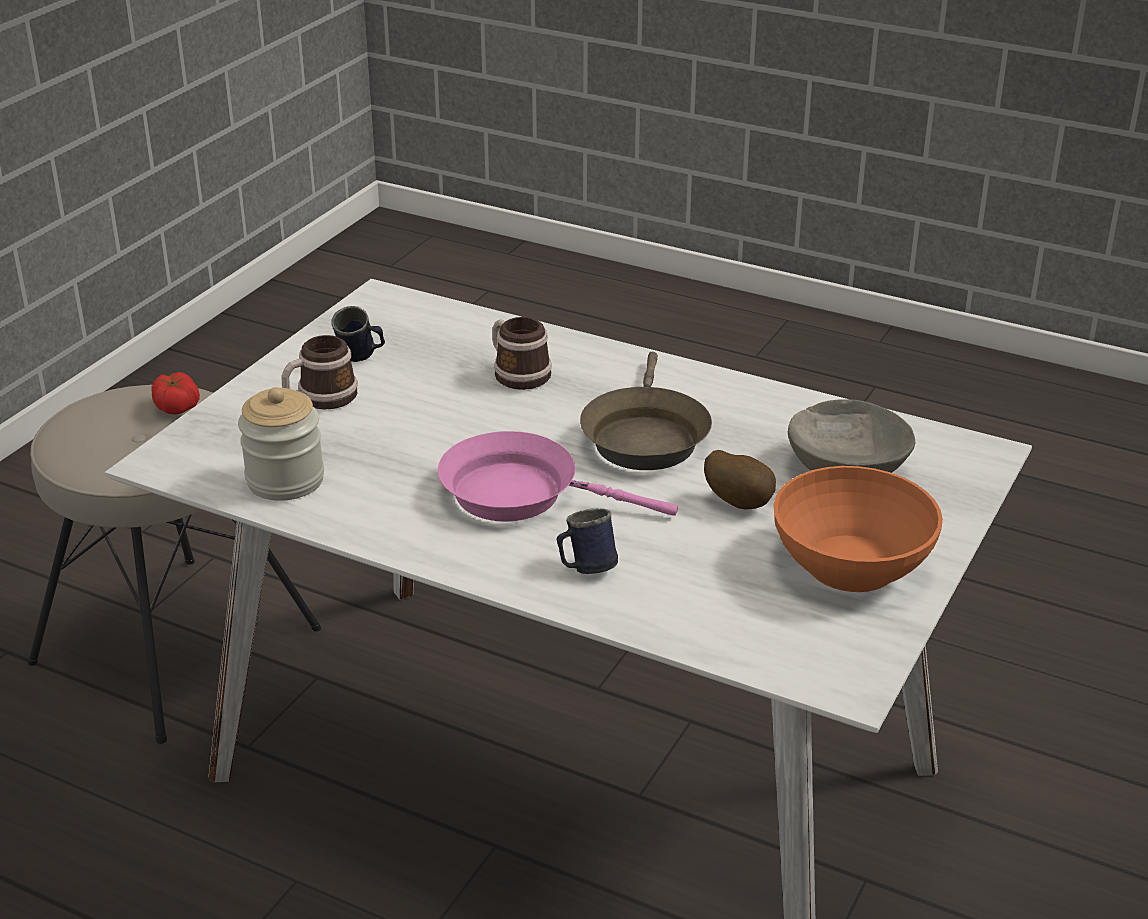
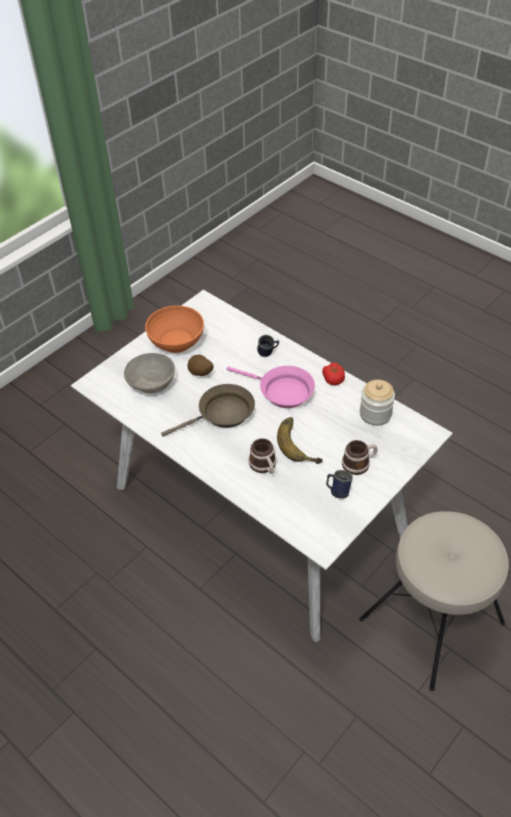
camera: 165 degrees left, 15 degrees up
(176, 406) = (435, 569): tomato -> tomato (333, 378)
(450, 414) = (301, 442): none -> banana
(644, 437) = (222, 414): brown frying pan -> brown frying pan turned 45 degrees clockwise

